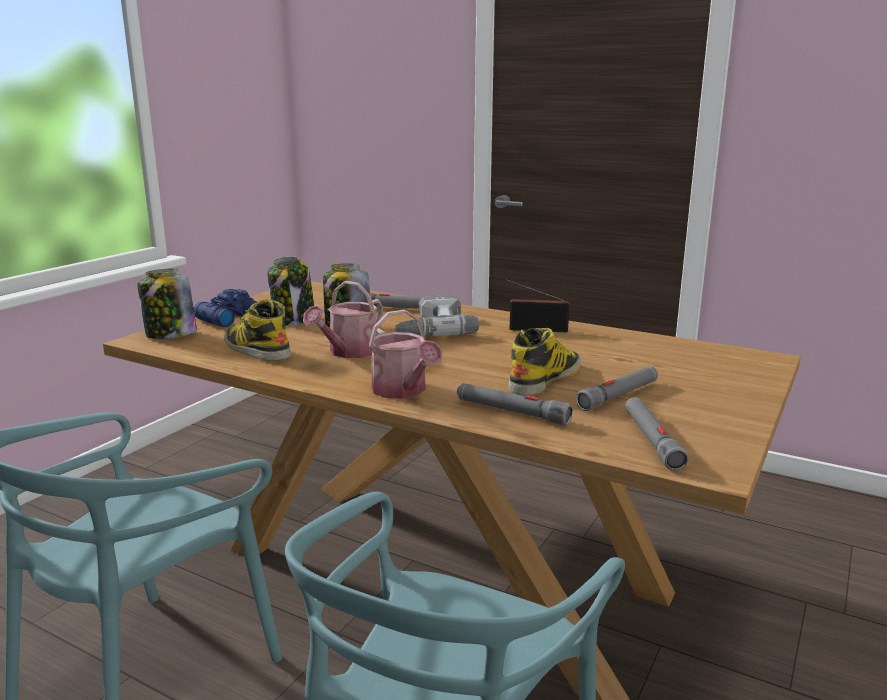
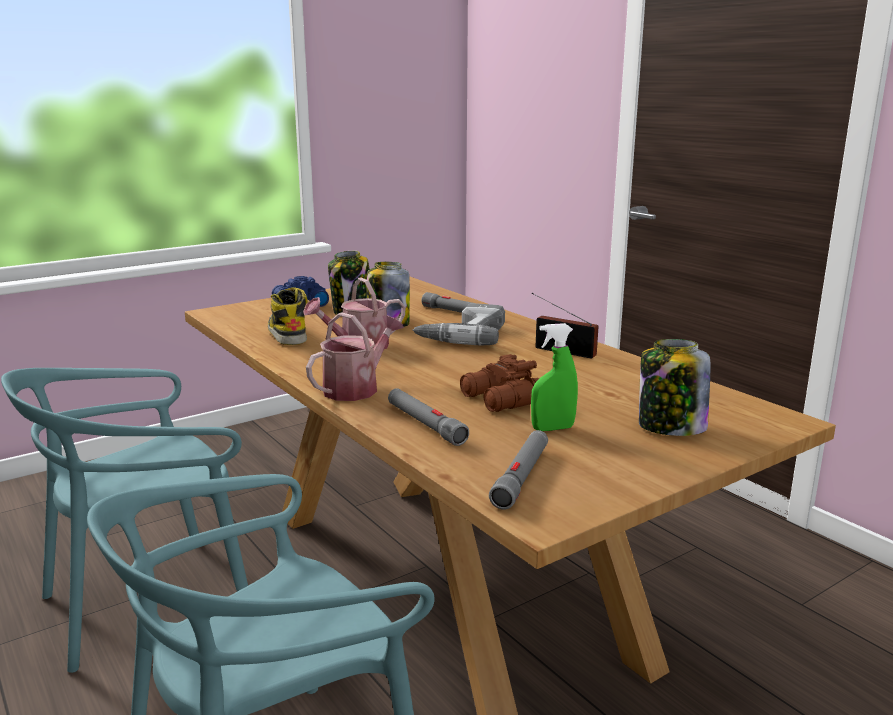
camera: 25 degrees right, 0 degrees up
(170, 335) = (239, 311): jar -> jar (670, 427)
(402, 391) = (356, 388): watering can -> watering can turned 135 degrees counterclockwise
(545, 379) = (501, 400): boot -> brown binoculars
(619, 395) = (552, 428): grey flashlight -> green spray bottle

